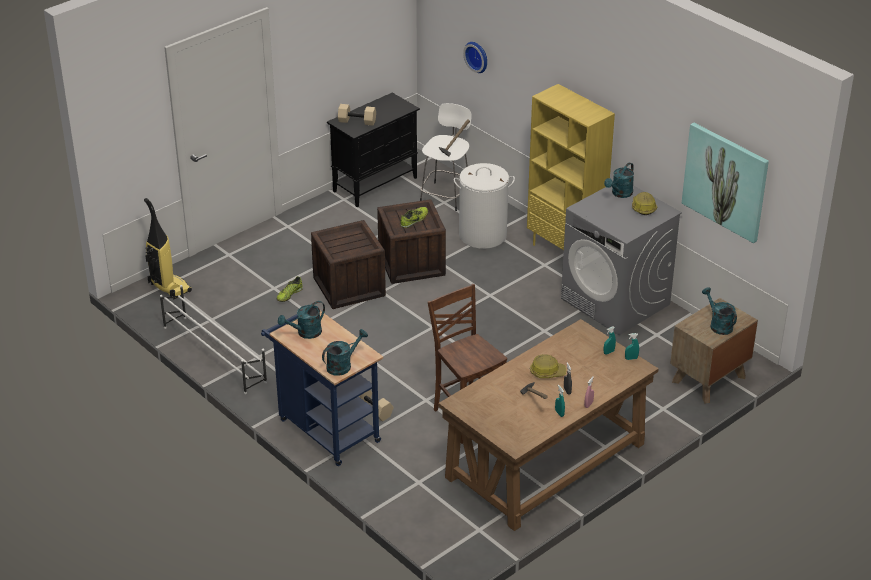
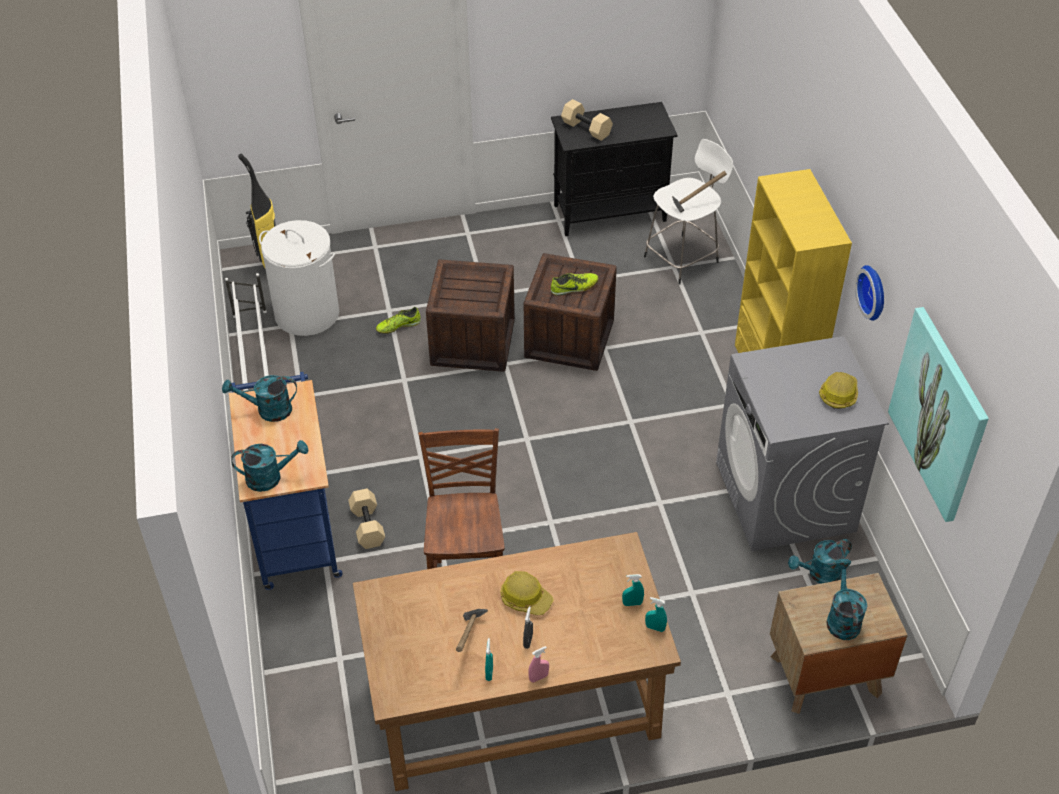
camera: 30 degrees right, 10 degrees up
(477, 56) = (753, 90): wall clock -> wall clock (874, 292)
(483, 235) = (686, 331): white laundry basket -> white laundry basket (307, 314)
(620, 194) = (822, 360): turquoise watering can -> turquoise watering can (819, 574)

